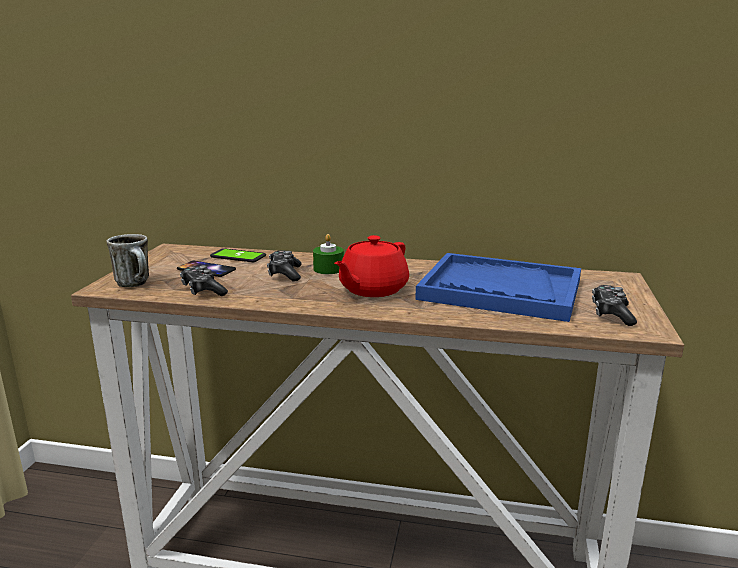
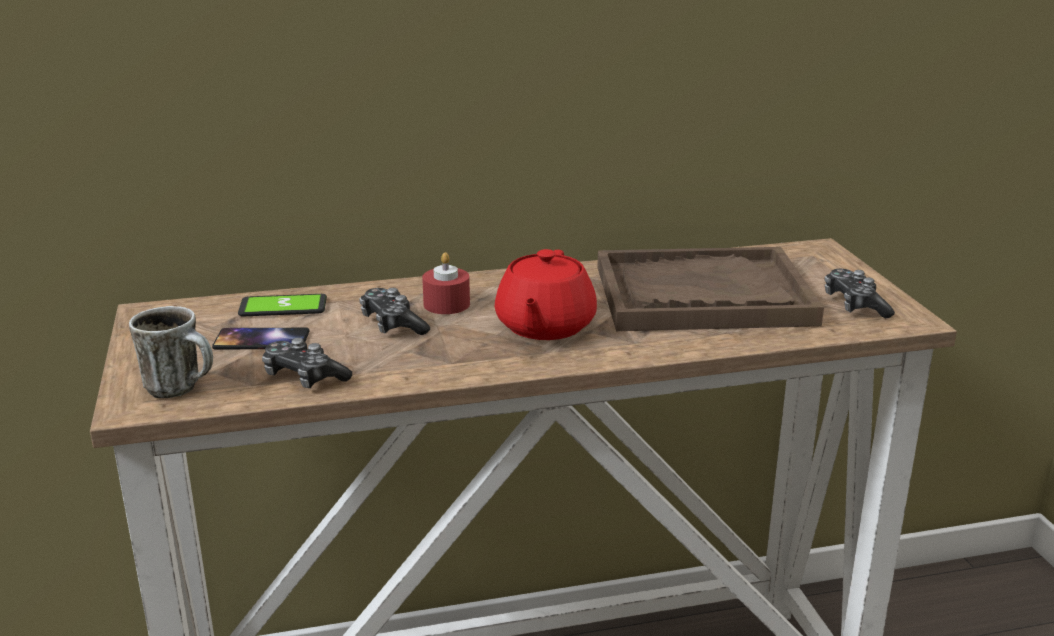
camera: 25 degrees left, 5 degrees up
(328, 269) = (446, 304): green candle -> red candle
(500, 290) = (702, 295): blue tray -> brown tray

